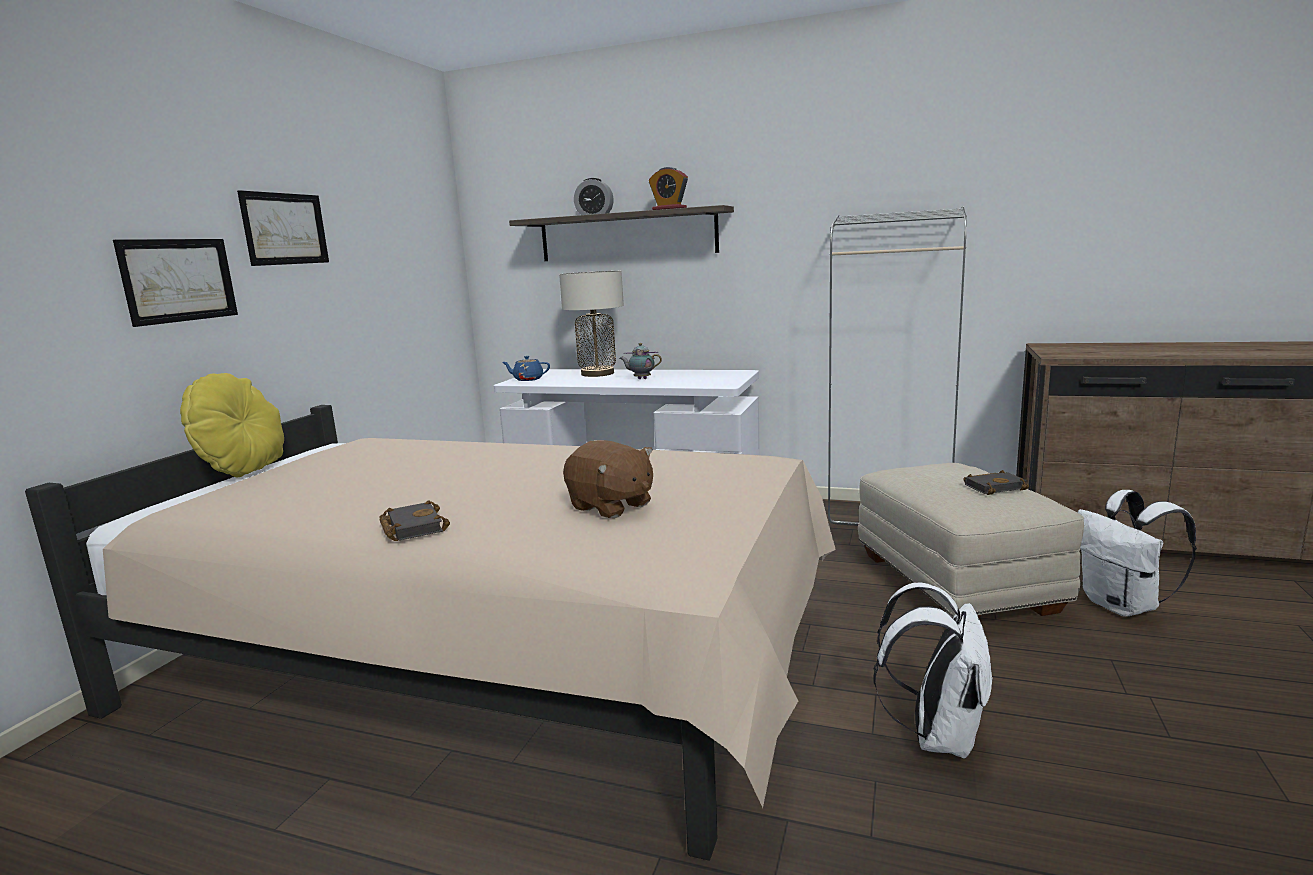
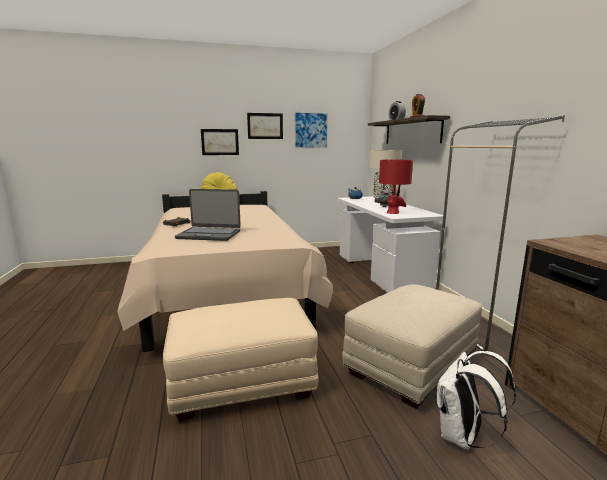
camera: 55 degrees right, 0 degrees up
(376, 239) = (311, 130): none -> picture
(611, 506) = (209, 235): brown plush toy -> laptop
(695, 382) = (393, 212): none -> red table lamp
(937, 735) = (243, 383): white backpack -> beige ottoman
(994, 486) = (418, 309): black book -> none

